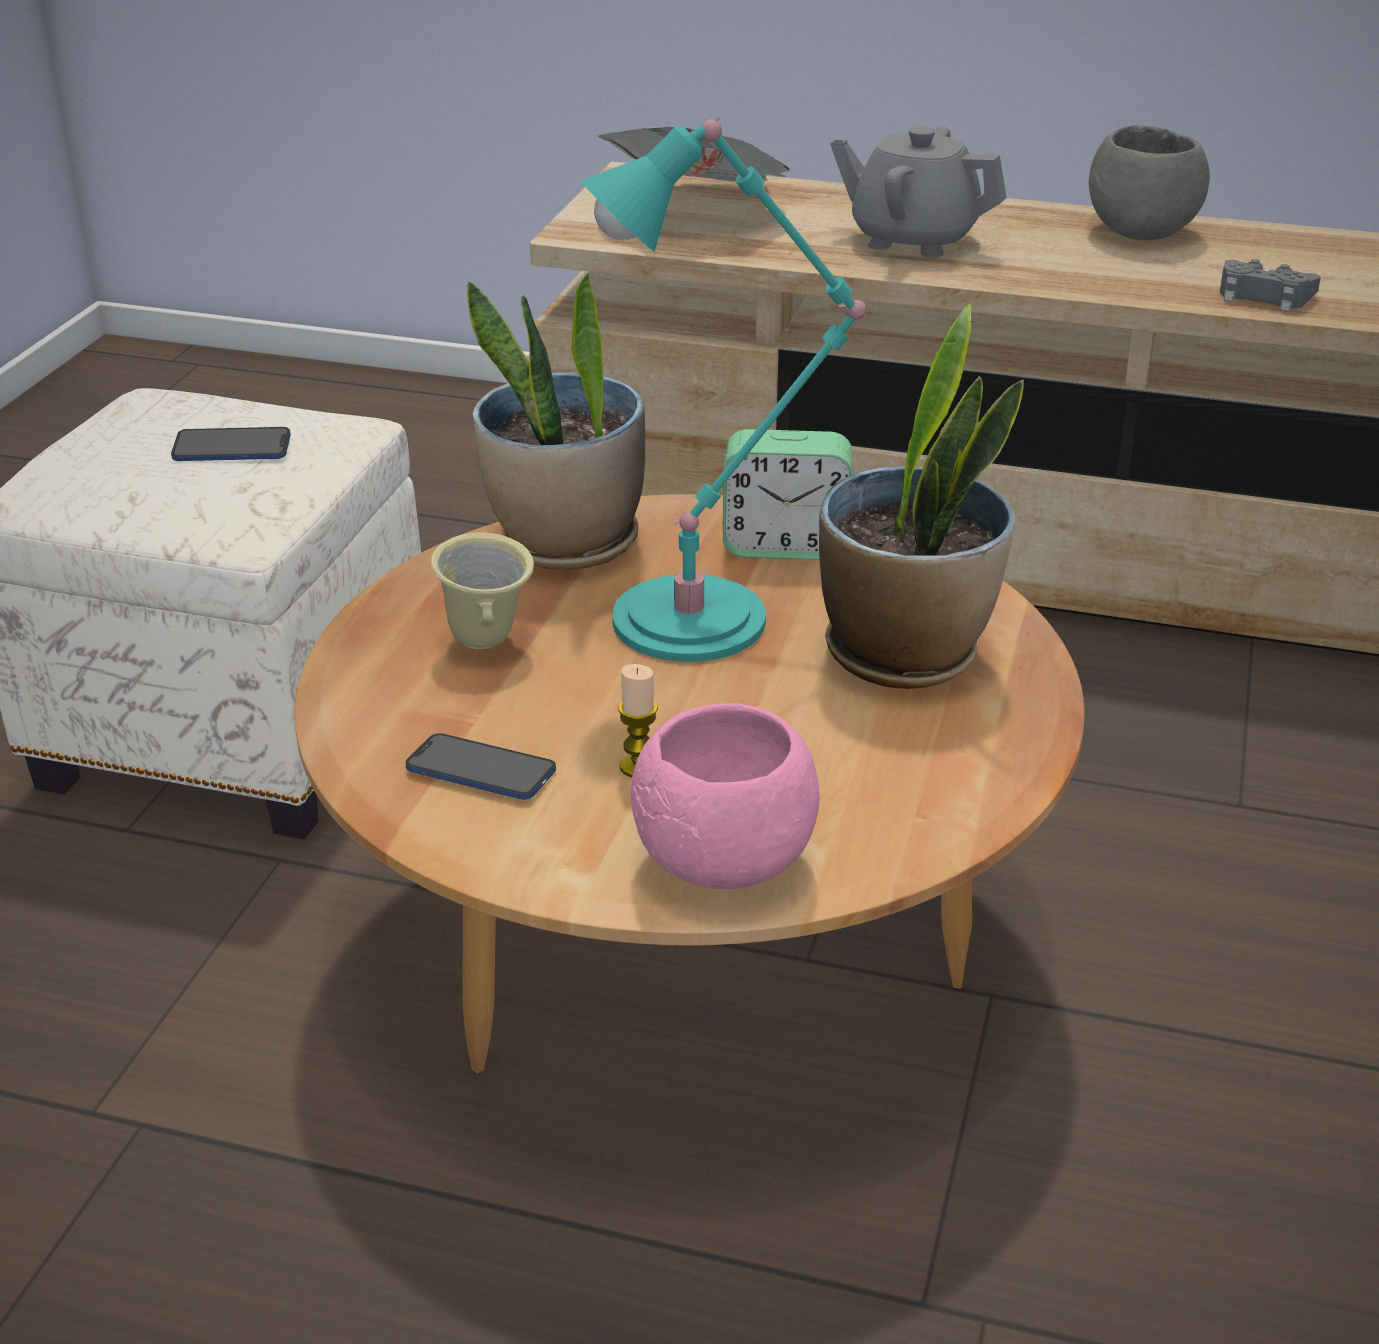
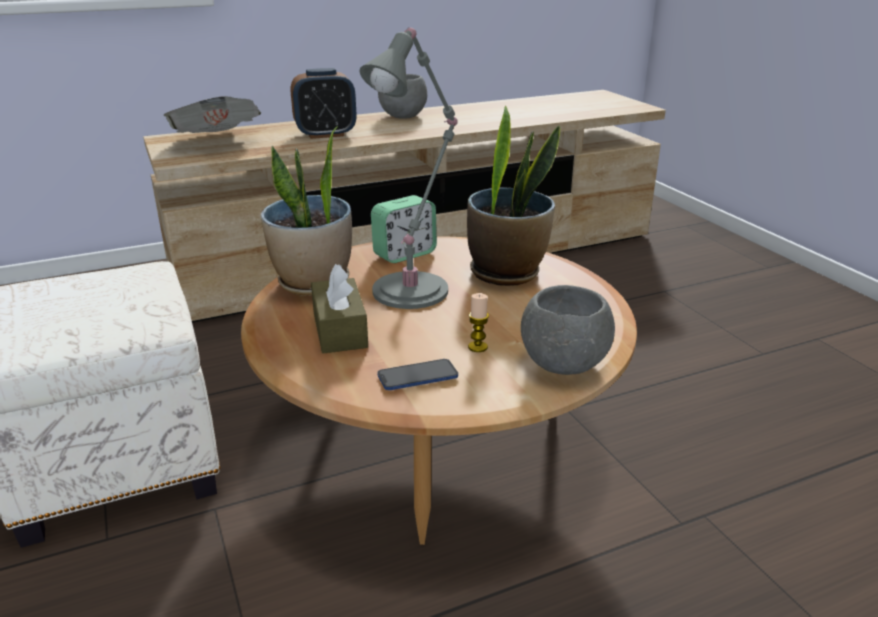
camera: 40 degrees left, 5 degrees down
(232, 448) = (99, 293): phone -> none
(488, 643) = (339, 330): beige mug -> brown tissue box
(702, 618) = (414, 288): turquoise table lamp -> grey table lamp
(726, 862) = (564, 364): pink bowl -> grey bowl
(913, 240) = (326, 134): grey teapot -> alarm clock
(1263, 295) = (476, 124): grey game controller -> none

